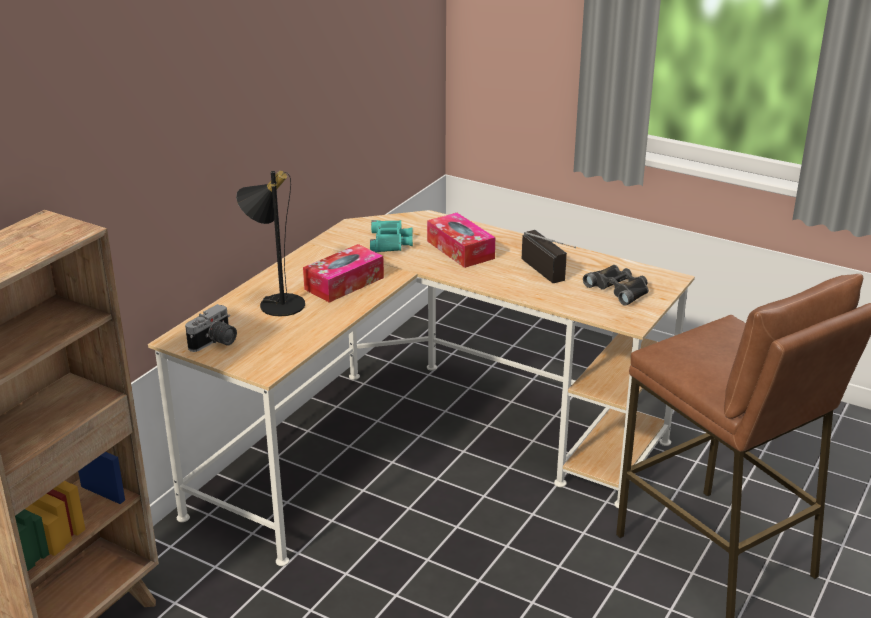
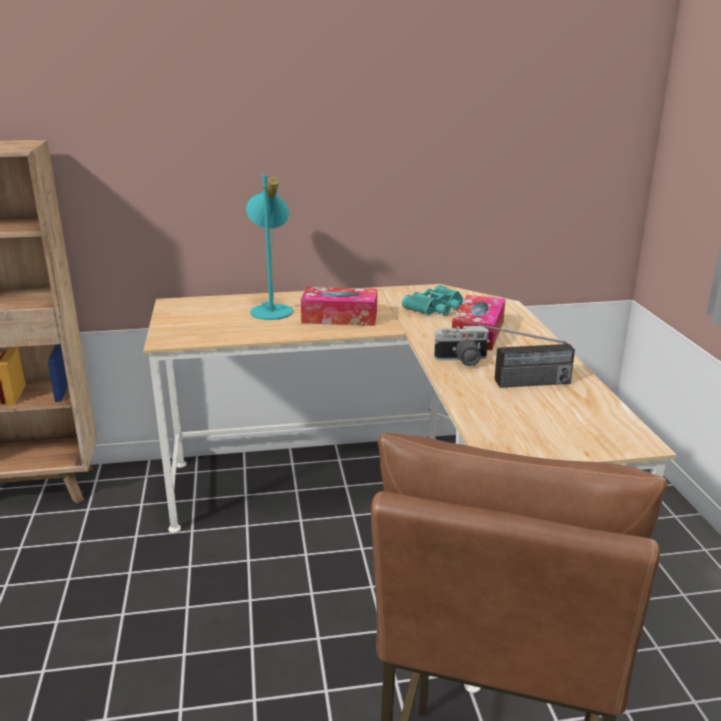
camera: 50 degrees right, 5 degrees down
(215, 343) = (184, 313): camera -> camera (462, 361)
(276, 302) = (272, 309): black table lamp -> turquoise table lamp
(553, 276) = (513, 384): radio -> radio turned 60 degrees clockwise
(619, 289) = (555, 423): black binoculars -> none

